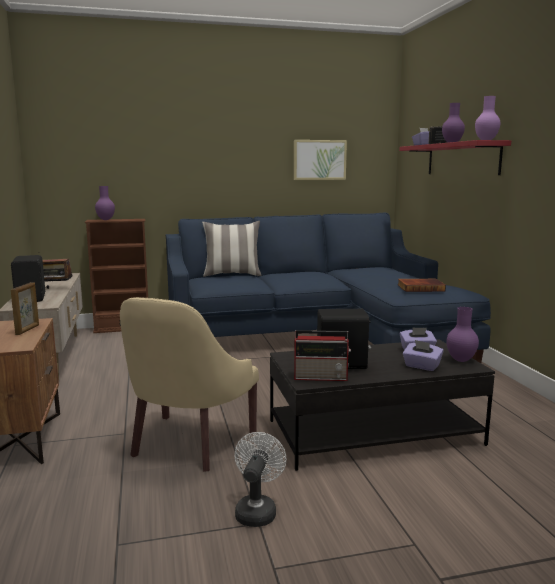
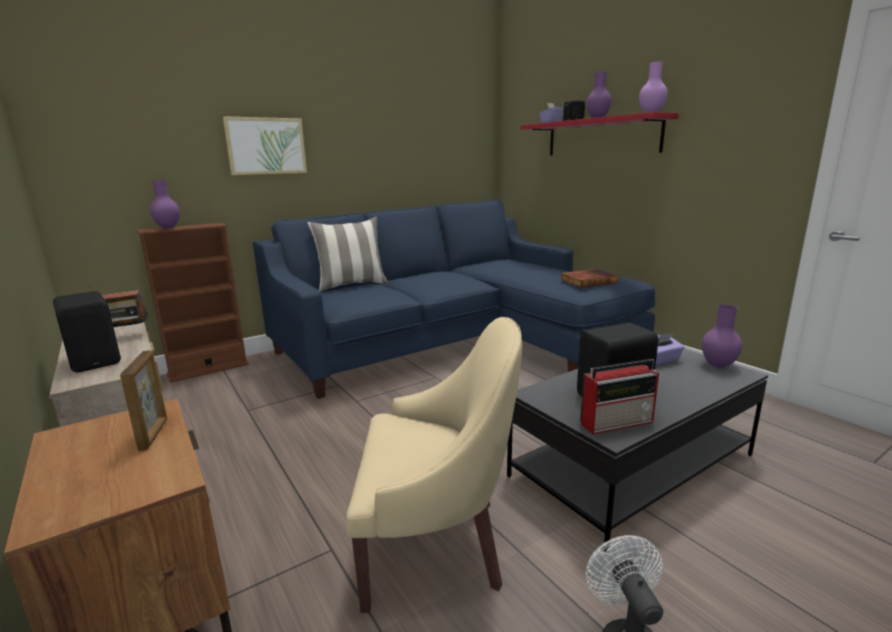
camera: 20 degrees left, 5 degrees up
(189, 443) = (436, 543): beige armchair -> beige armchair turned 90 degrees counterclockwise
(319, 160) = (424, 142): picture -> picture (266, 146)
(421, 366) = (696, 382): purple tissue box -> none

